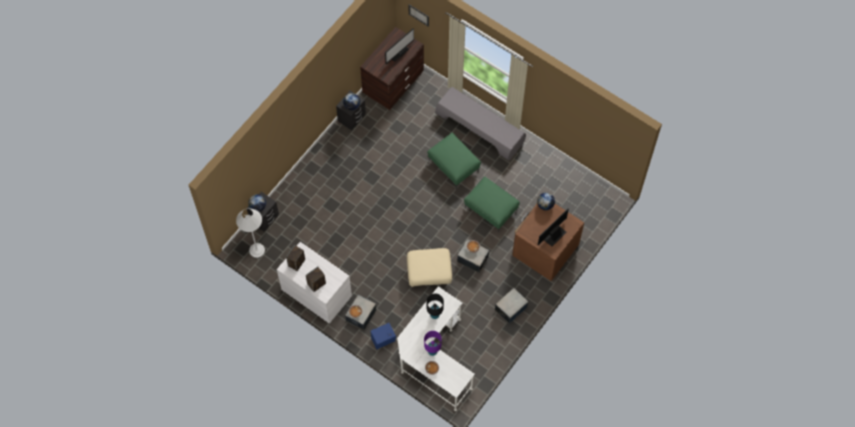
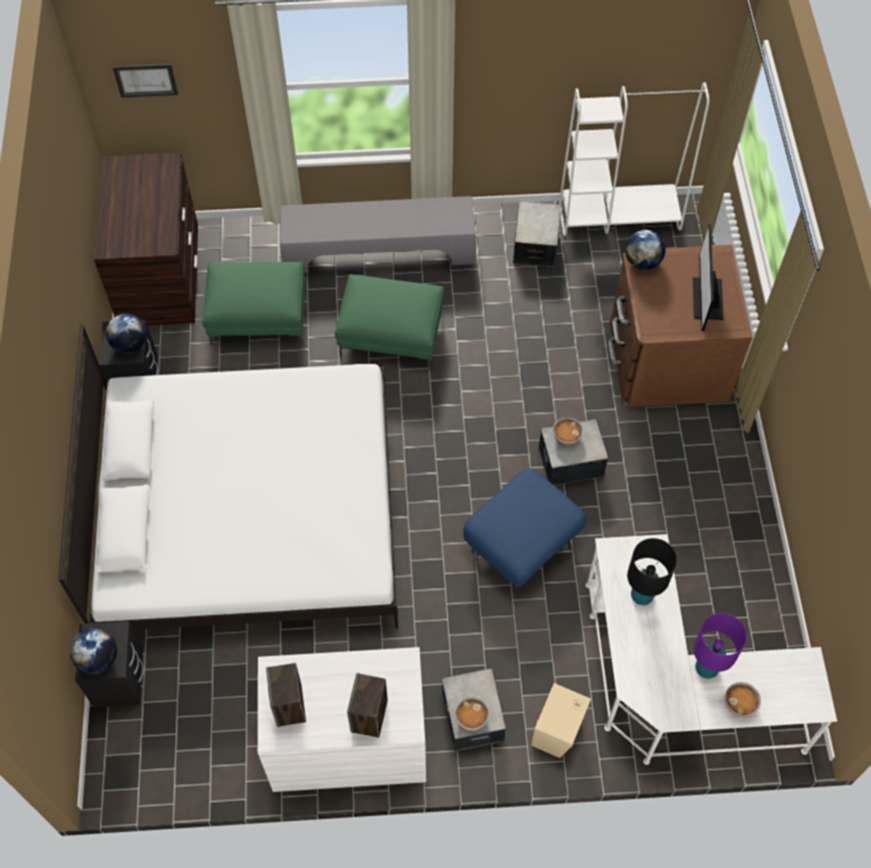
camera: 40 degrees left, 5 degrees down
(257, 250) = (155, 752): white floor lamp -> none
(349, 194) = (249, 513): none -> white bed
(384, 340) = (558, 729): blue speaker -> beige speaker
(398, 52) = (144, 192): monitor -> none
(429, 274) = (522, 545): beige ottoman -> blue ottoman
(490, 209) = (519, 361): green ottoman -> green ottoman (257, 319)
(511, 309) = (714, 496): storage box -> storage box (536, 245)
(582, 182) = (619, 218): none -> white clothes rack

